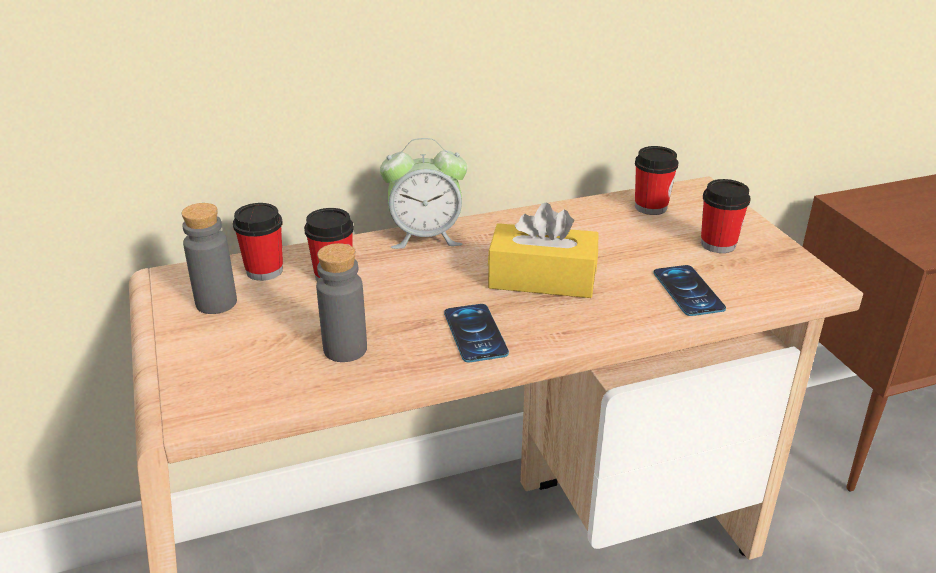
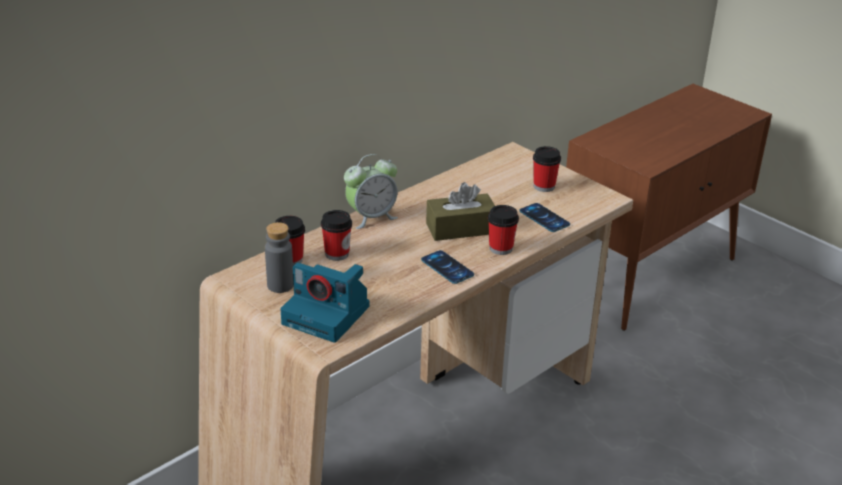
camera: 25 degrees left, 0 degrees up
(236, 364) = (328, 315): none -> camera
(345, 349) = (382, 293): grey bottle -> none
(542, 279) = (460, 228): yellow tissue box -> brown tissue box
(650, 207) = (491, 170): cup -> cup (501, 248)

